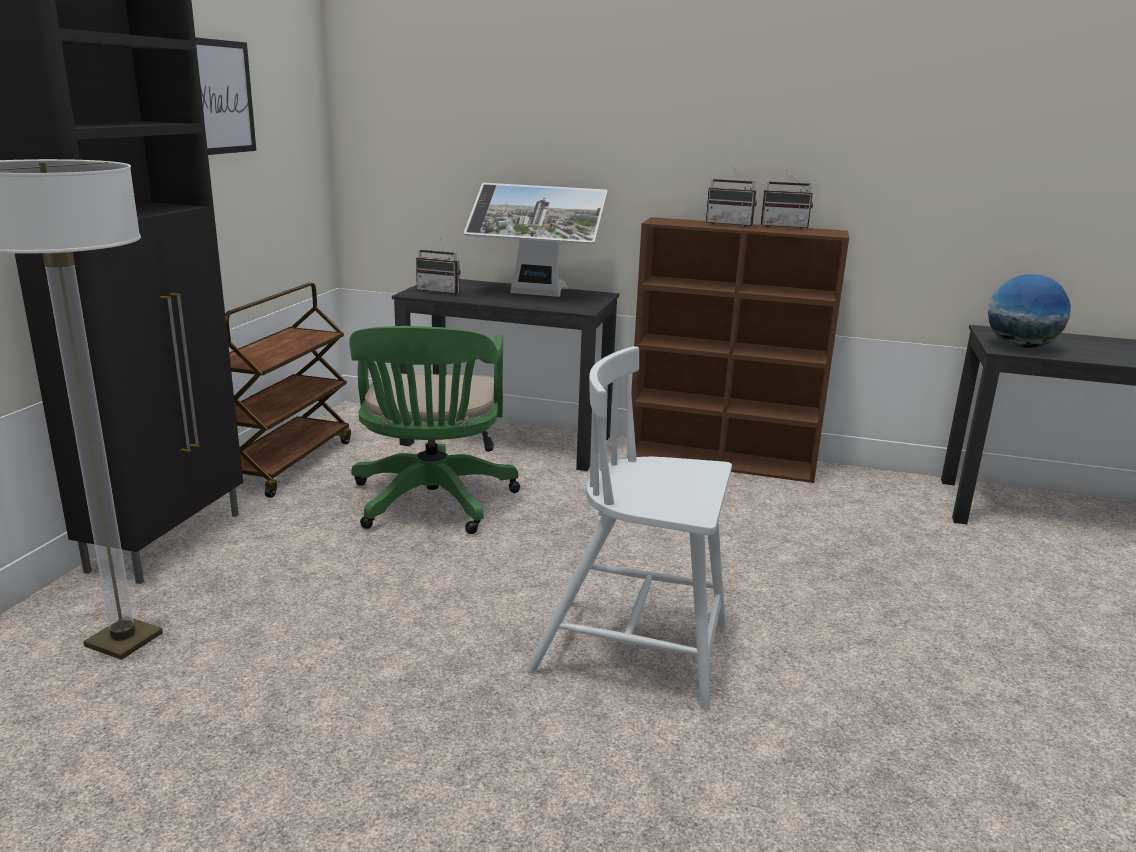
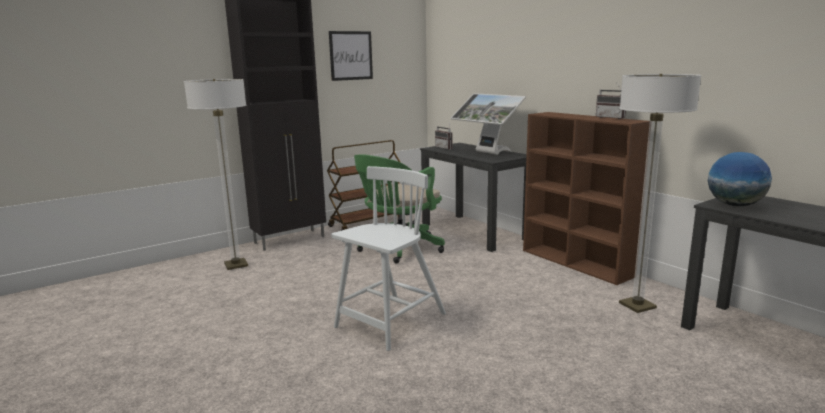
camera: 40 degrees right, 5 degrees down
(635, 650) = (390, 322): white chair -> white chair turned 75 degrees clockwise
(730, 224) = (580, 115): radio -> none
(876, 507) = (637, 306): none -> floor lamp

